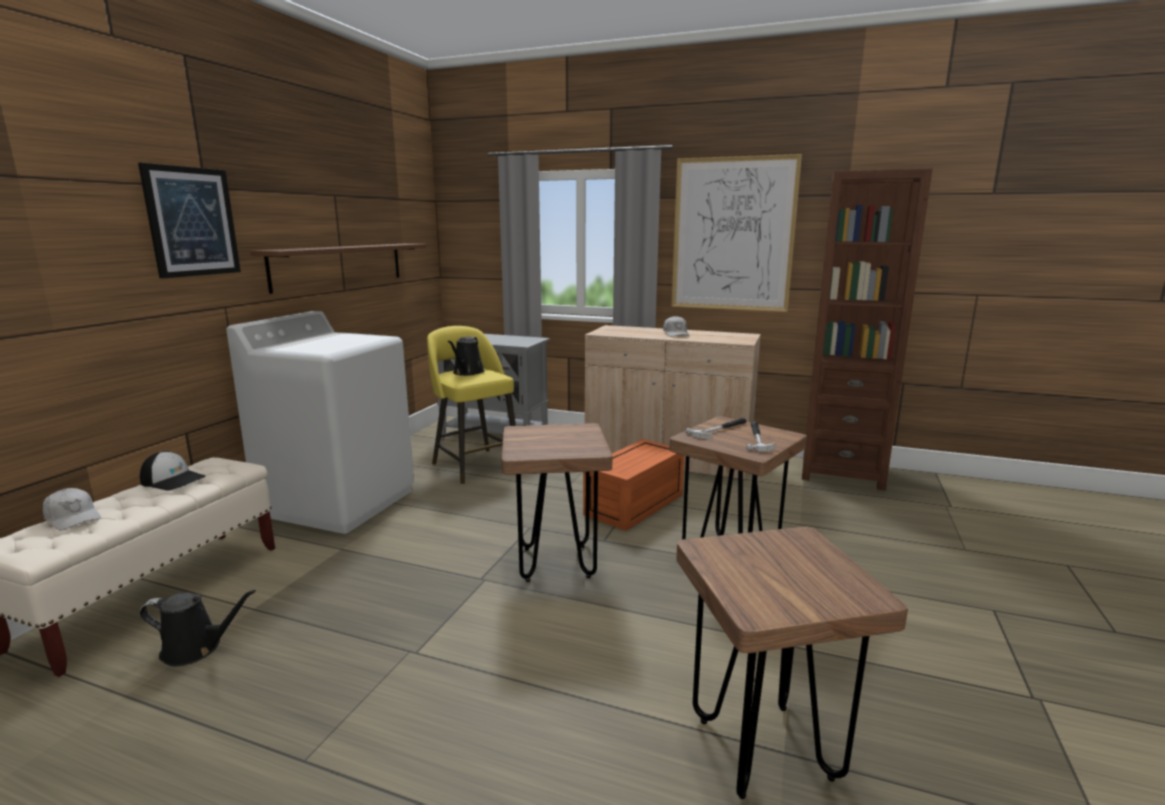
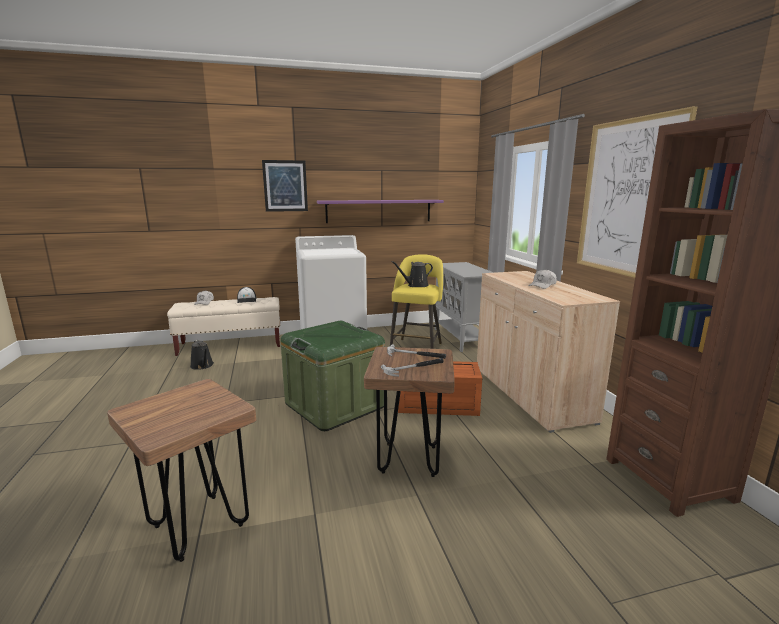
camera: 55 degrees right, 0 degrees up
(340, 265) = (379, 211): brown shelf -> purple shelf
(556, 562) = (334, 405): brown stool -> green storage box

